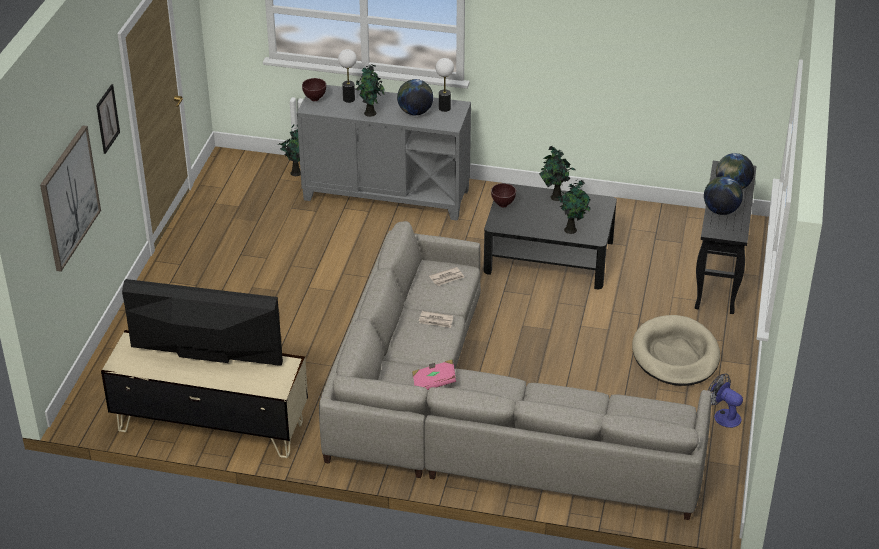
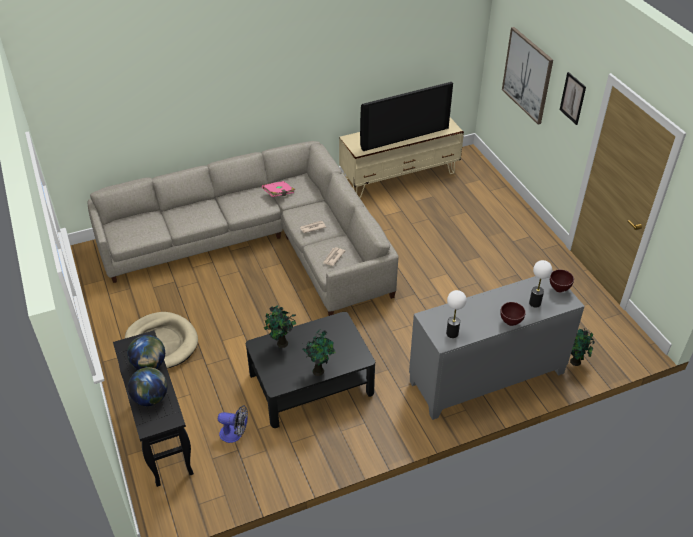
camera: 145 degrees right, 5 degrees up
(371, 113) = (500, 297): potted plant -> none
(415, 112) = (470, 316): globe -> none
(503, 204) = (353, 341): brown bowl -> brown bowl (510, 323)
(723, 416) = (106, 313): fan -> fan (235, 434)

